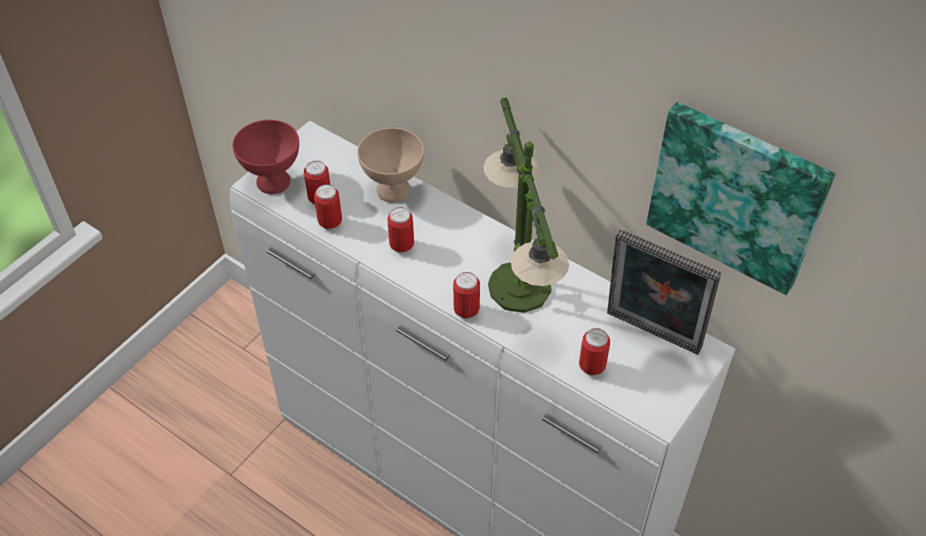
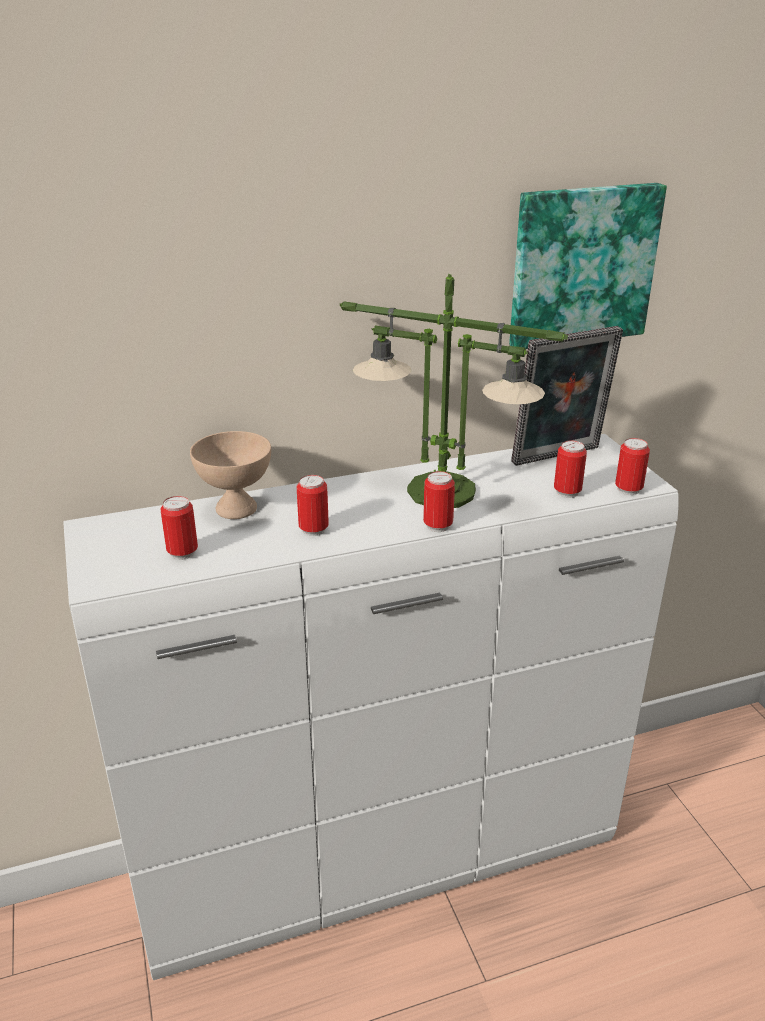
camera: 55 degrees left, 20 degrees down
(273, 181) = (110, 572): red bowl -> none
(330, 223) = (224, 558): can -> can (628, 489)

